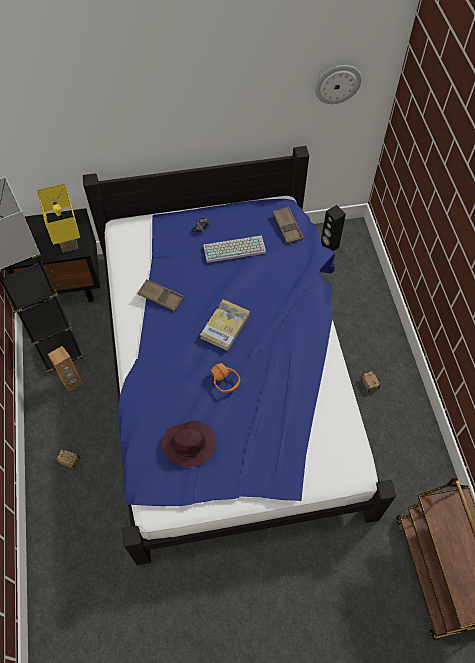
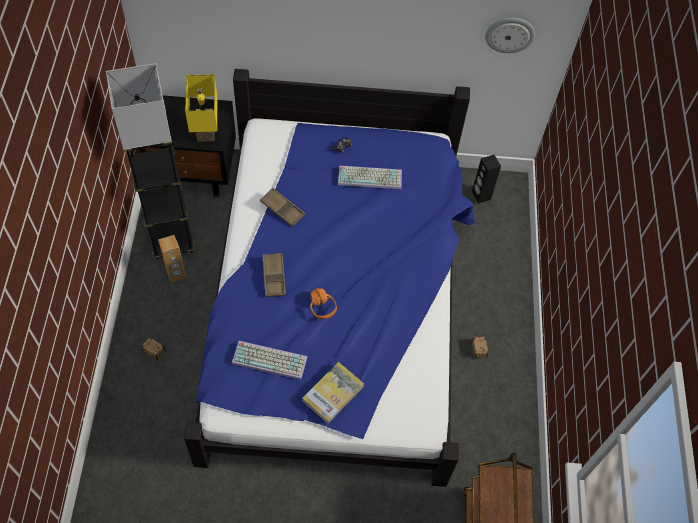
camera: 10 degrees right, 0 degrees up
(190, 444) = (270, 359): purple hat -> keyboard
(225, 326) = (338, 253): book -> book (333, 393)
(287, 227) = (431, 167): brown tray -> brown tray (274, 277)

